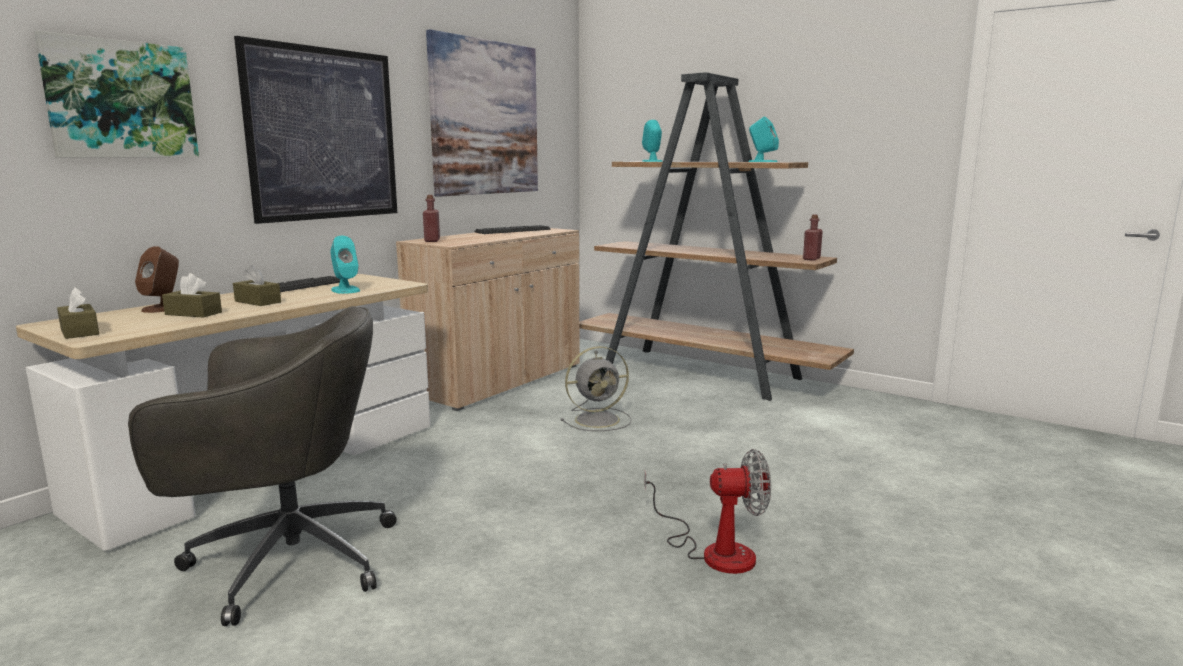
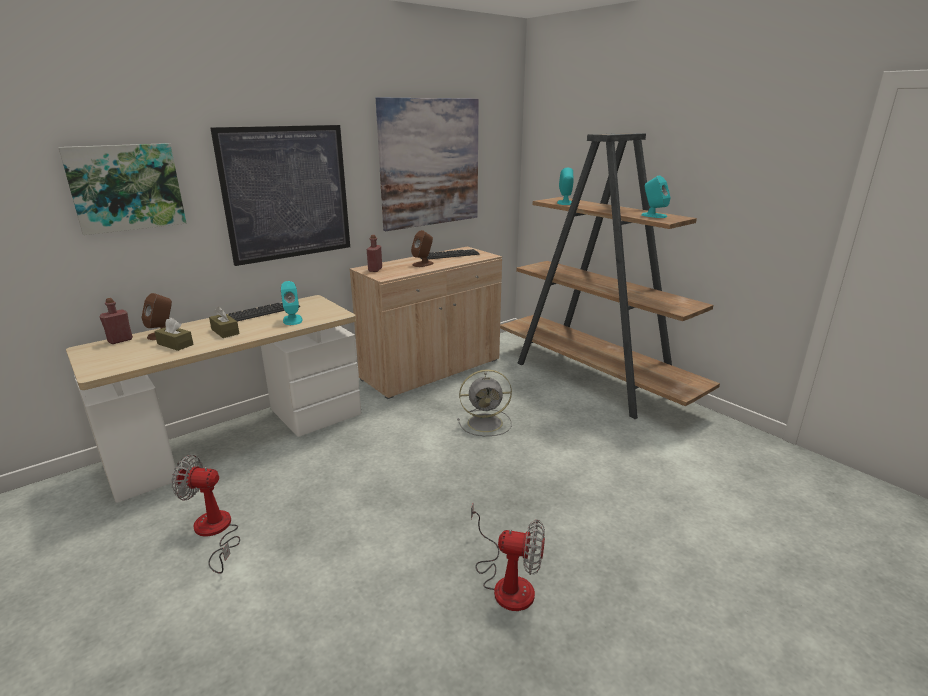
camera: 15 degrees right, 10 degrees up
(79, 331) = (94, 362): brown tissue box -> none
(286, 561) = (215, 532): grey office chair -> fan
(489, 236) = (423, 264): none -> brown speaker
(811, 259) = (687, 306): red bottle -> red bottle (120, 340)

